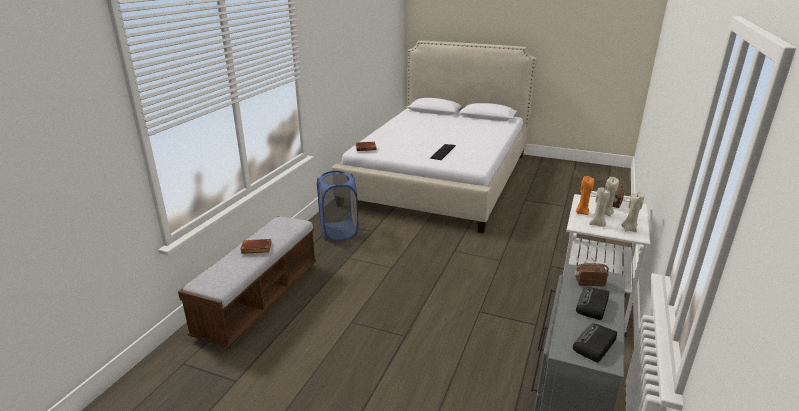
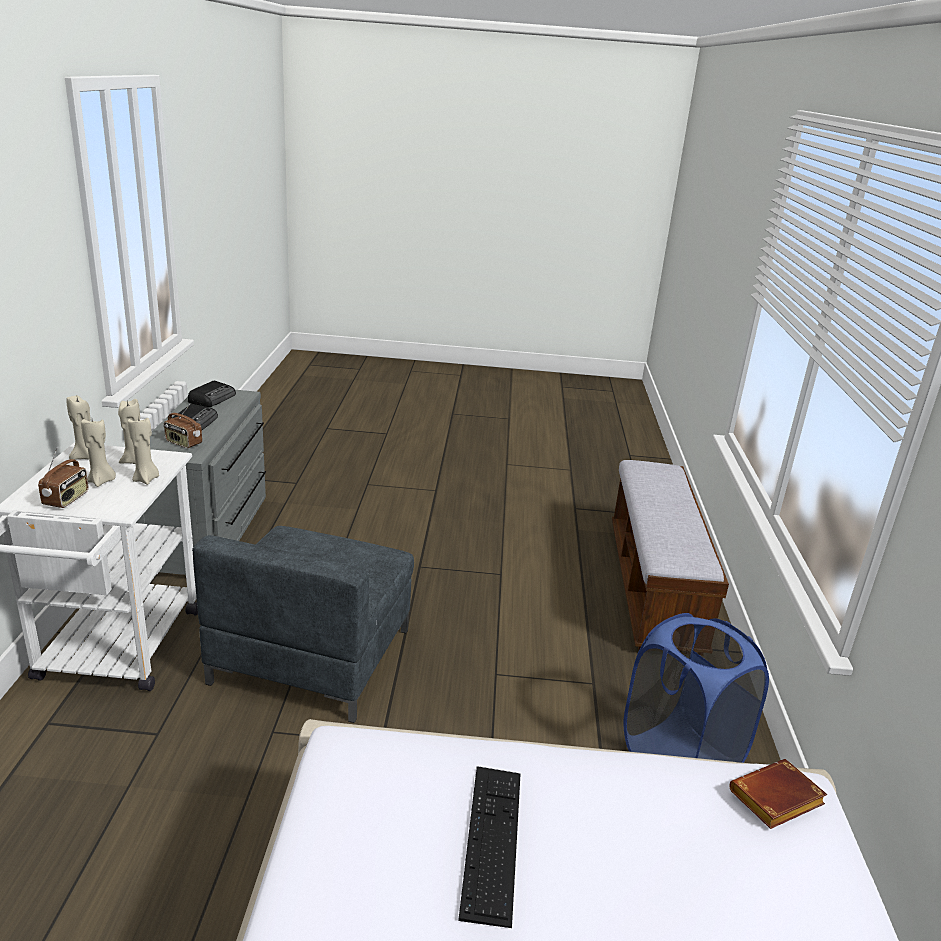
camera: 160 degrees right, 0 degrees up
(255, 249) = (664, 507): brown book -> none
(482, 288) = (314, 654): none -> grey armchair
(582, 212) = (146, 479): orange candle -> beige candle
(589, 282) = (183, 443): radio -> radio turned 45 degrees clockwise

